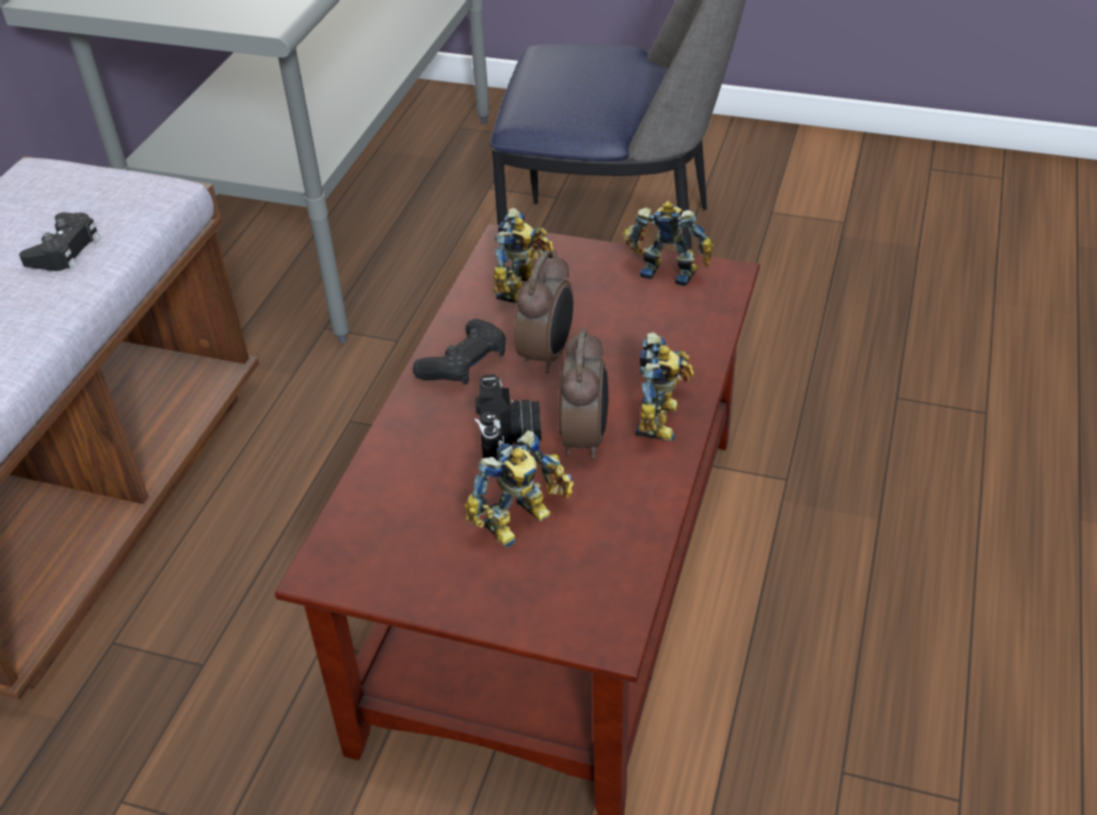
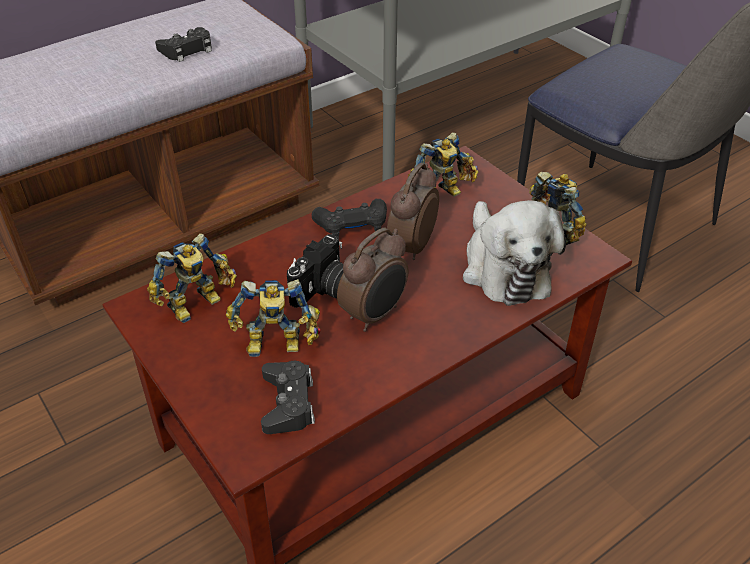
camera: 35 degrees right, 0 degrees up
(547, 354) = (410, 247): alarm clock -> alarm clock turned 150 degrees clockwise
(595, 566) = (288, 403): none -> black game controller
(657, 328) = (504, 267): none -> plush toy
(663, 419) = (440, 331): toy robot -> toy robot (198, 305)

